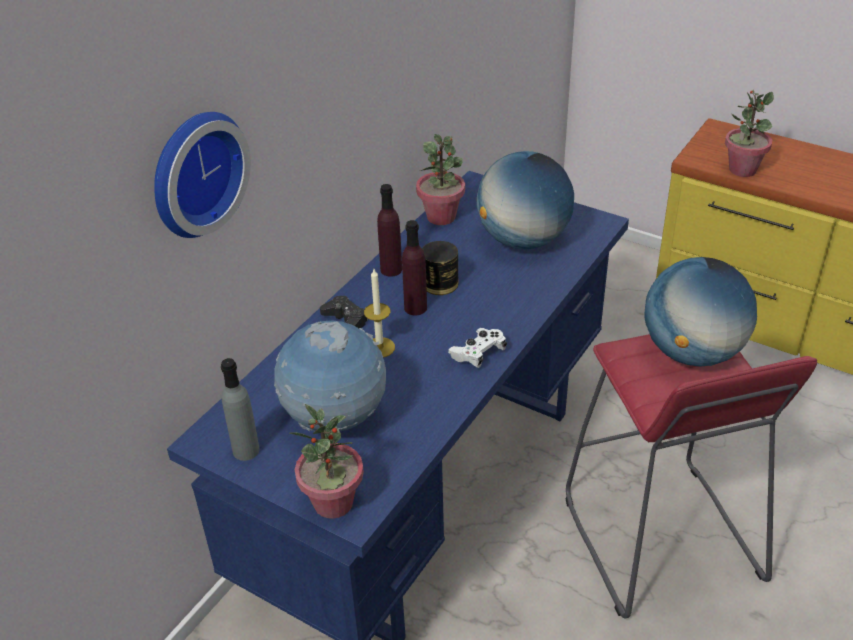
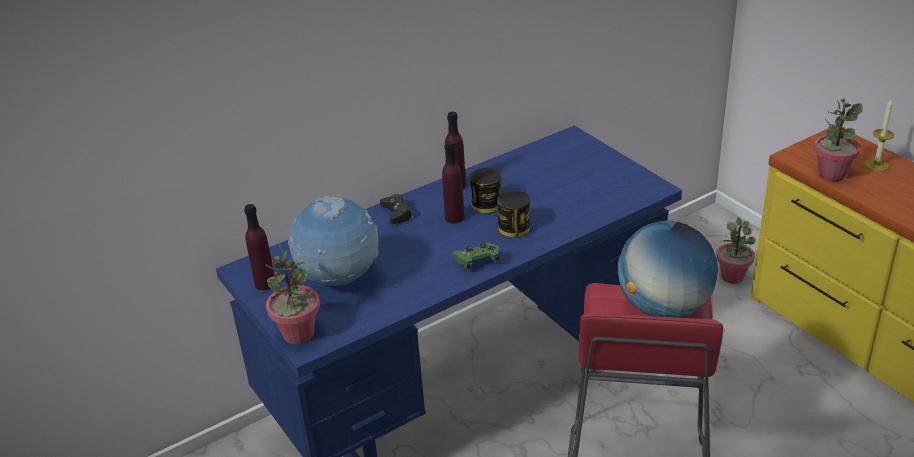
camera: 25 degrees right, 5 degrees down
(193, 172) = (263, 63): wall clock -> none
(246, 450) = (265, 283): grey bottle -> purple bottle
(379, 347) = (407, 239): candle -> candle (876, 165)
(441, 217) = (525, 156): potted plant -> potted plant (732, 277)
(478, 354) = (477, 262): white game controller -> green game controller
(490, 304) = (514, 228): none -> can
(523, 240) = (577, 187): globe -> none

